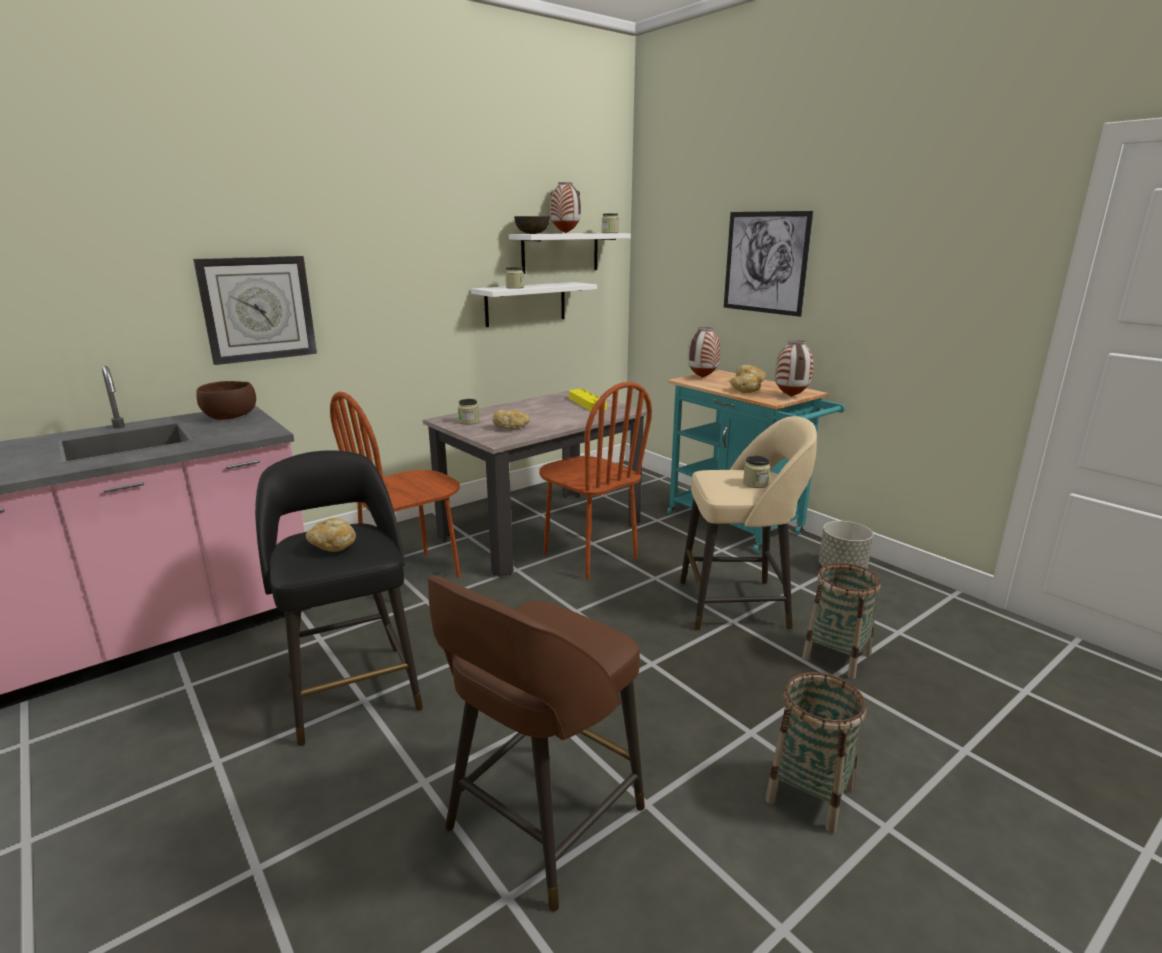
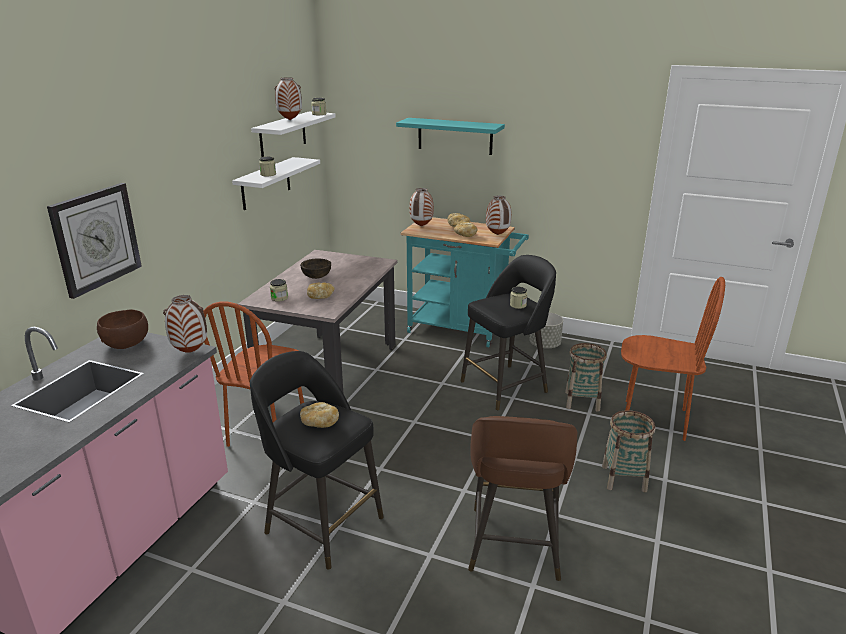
camera: 30 degrees left, 5 degrees up
(264, 433) = (191, 352): none -> vase
(532, 233) = (272, 126): brown bowl -> brown bowl (316, 276)
(587, 403) = (345, 262): yellow tray -> none
(589, 556) = (384, 380): brown chair -> brown chair (654, 419)
(737, 604) = (506, 386): beige stool -> black stool
(765, 262) = (455, 136): picture -> turquoise shelf

